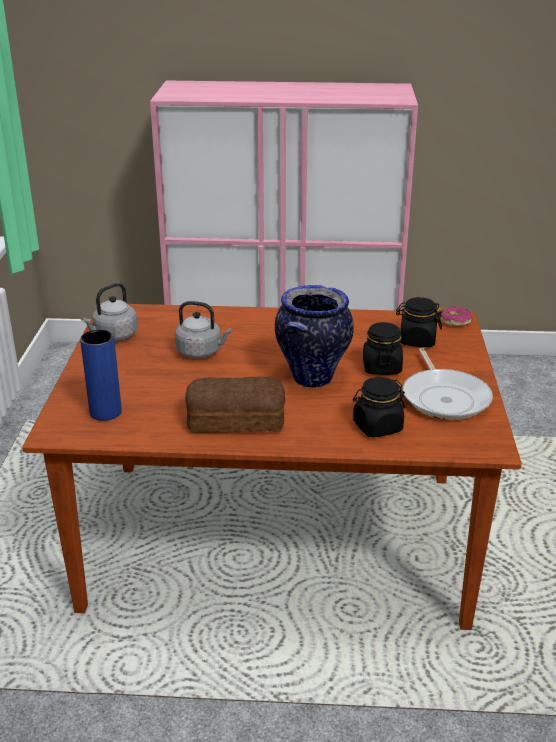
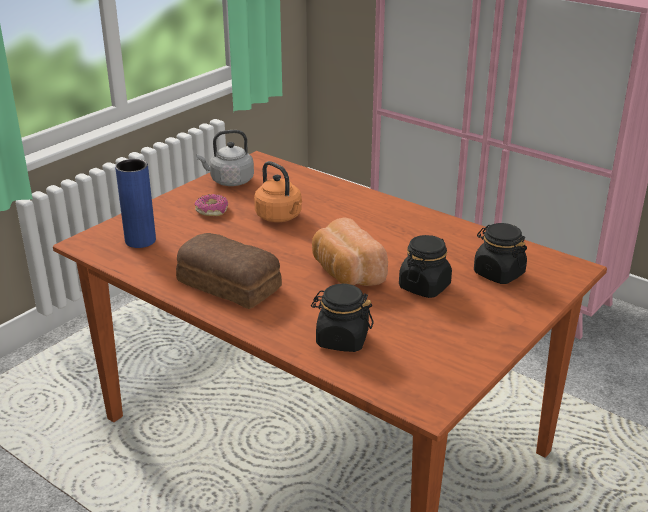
camera: 35 degrees right, 0 degrees up
(201, 352) = (280, 217): grey kettle -> orange kettle
(312, 377) = (345, 272): vase -> bread
(444, 397) = (448, 338): frying pan -> none
(455, 321) = (568, 268): donut -> donut (212, 210)

